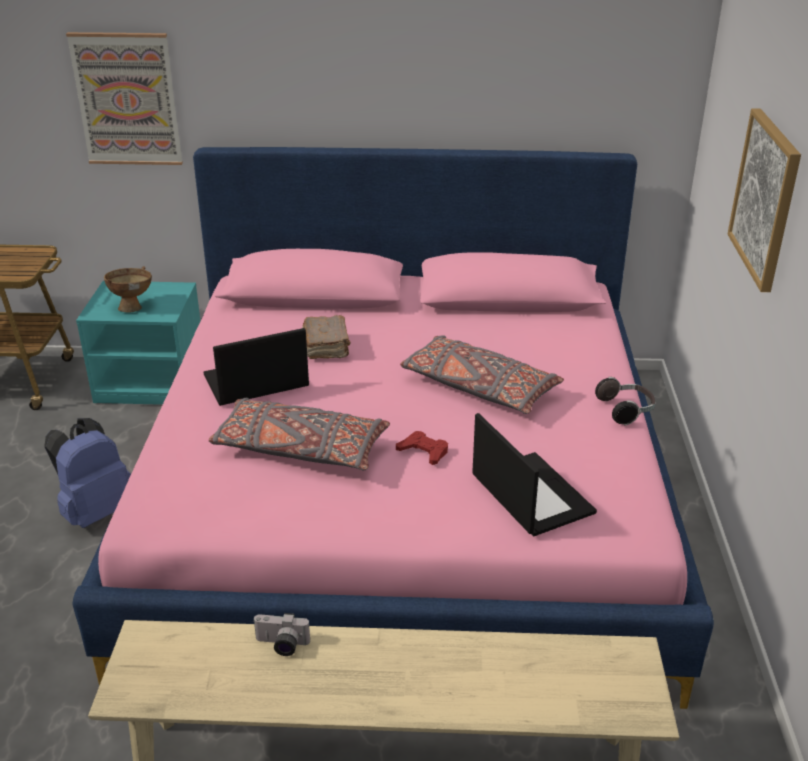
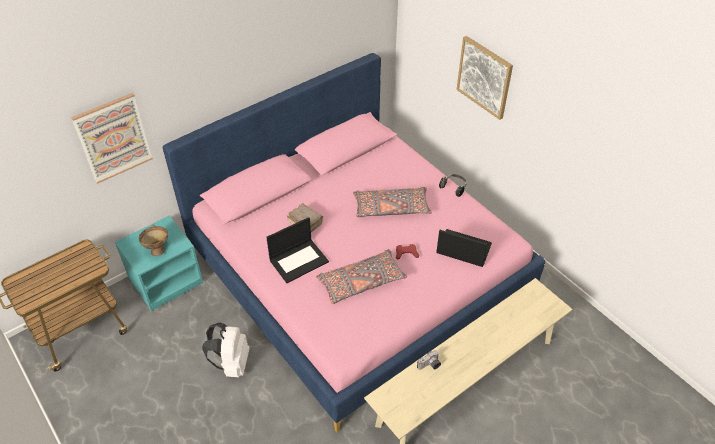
camera: 40 degrees left, 15 degrees up
(96, 511) = (232, 363): blue backpack -> white backpack
(255, 382) = (299, 260): laptop -> laptop turned 150 degrees counterclockwise

